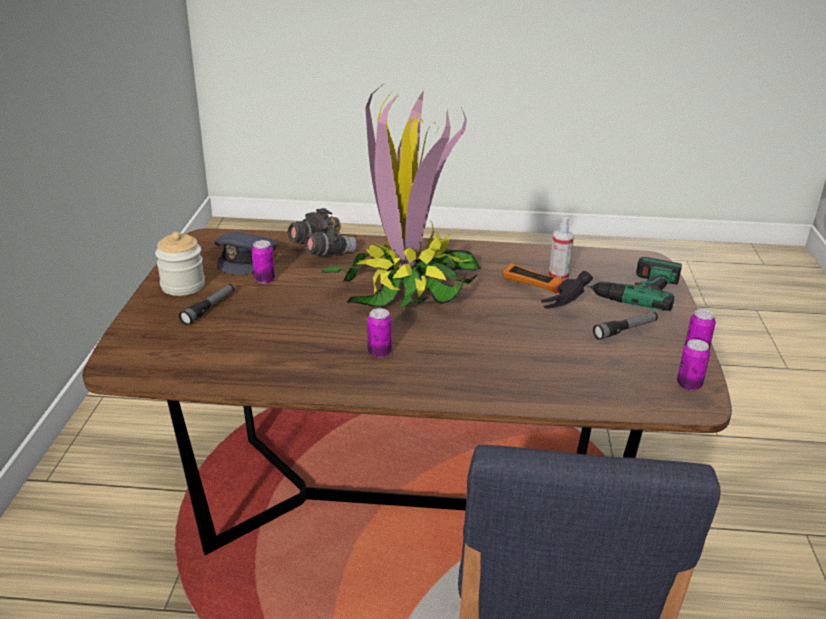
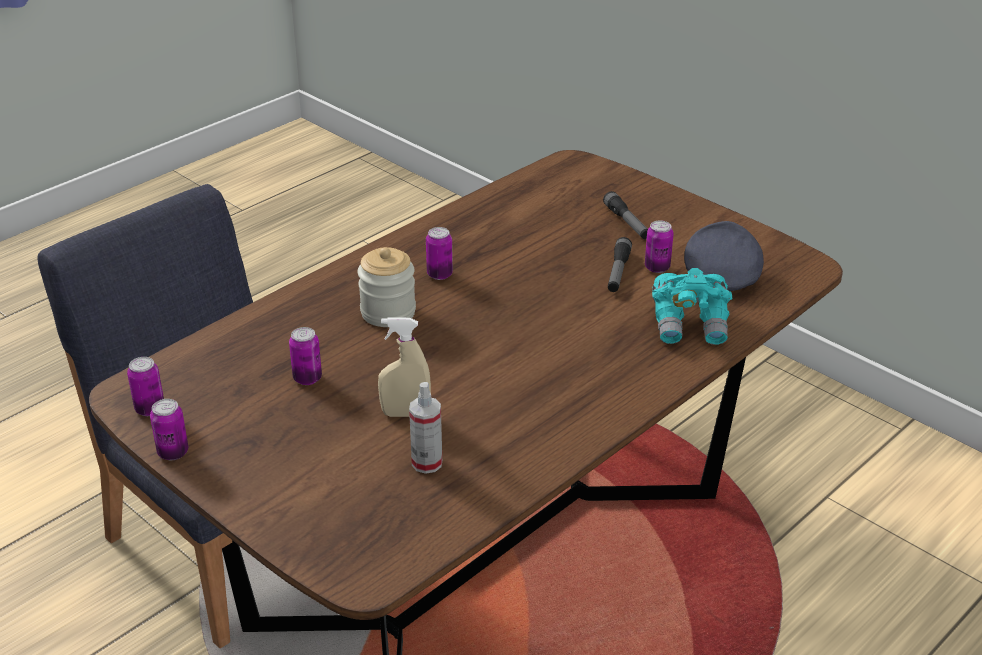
camera: 130 degrees right, 5 degrees up
(183, 286) = (692, 223): jar -> jar (388, 312)
(246, 259) = (721, 273): grey cap -> grey cap turned 45 degrees clockwise
(321, 251) = (690, 325): grey binoculars -> turquoise binoculars
(408, 286) = (539, 344): potted plant -> none
(535, 298) = (405, 413): hammer -> beige spray bottle
(564, 344) = (307, 378): none -> can
(625, 330) = (269, 434): flashlight -> flashlight (618, 272)
(626, 288) = (333, 500): power drill -> none

